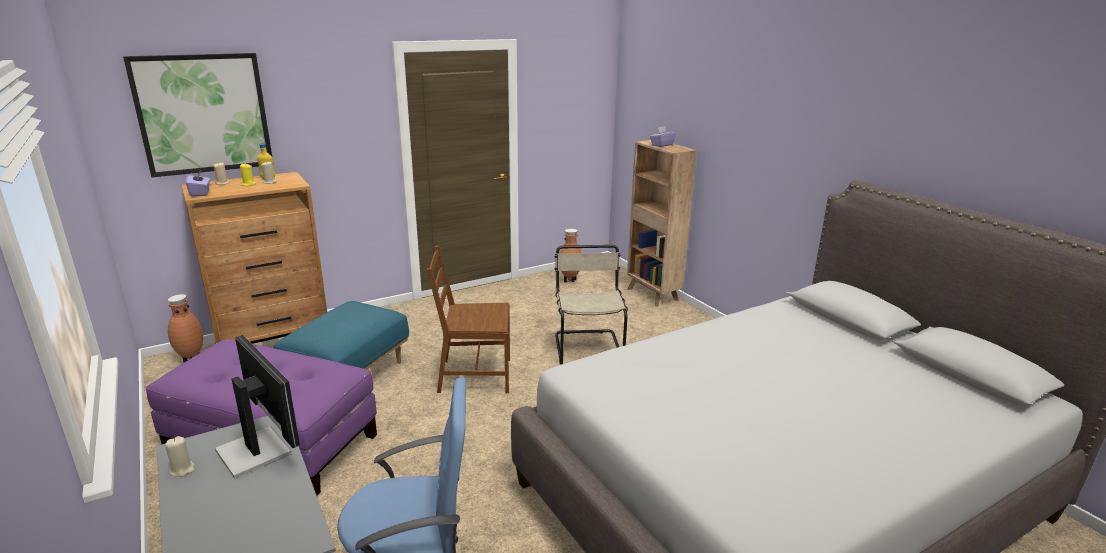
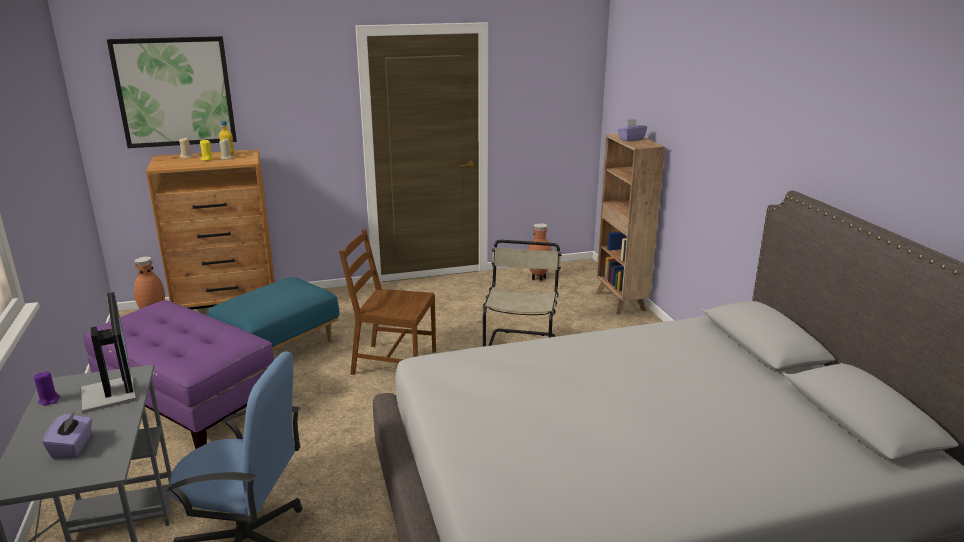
camera: 15 degrees right, 0 degrees up
(182, 469) = (49, 400): beige candle -> purple candle
(200, 193) = (162, 165): purple tissue box -> purple tissue box (73, 447)

